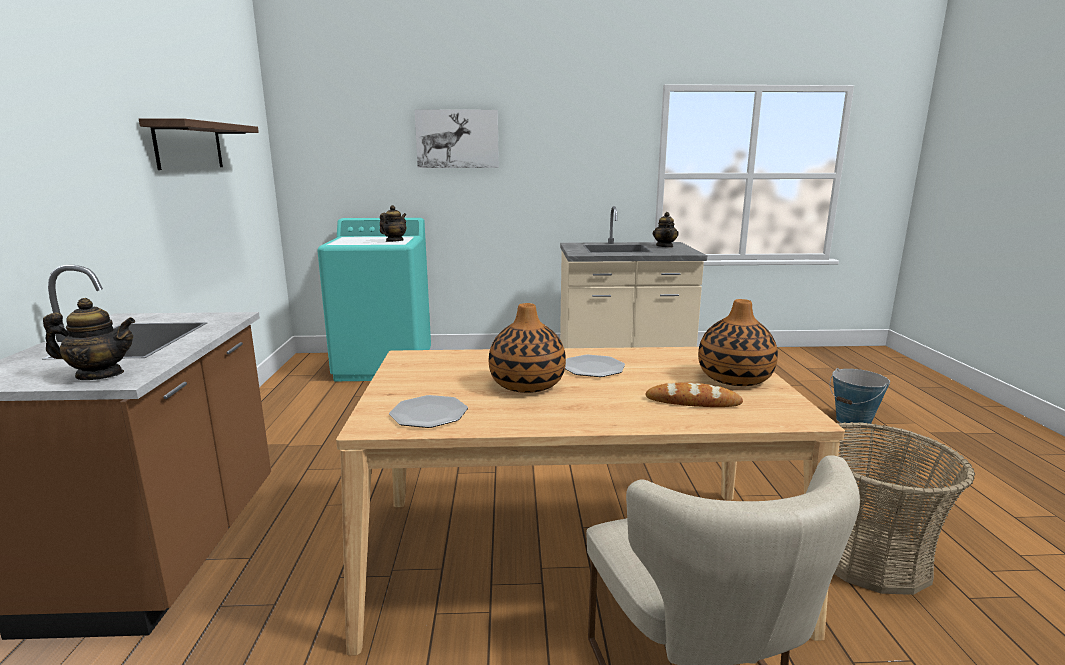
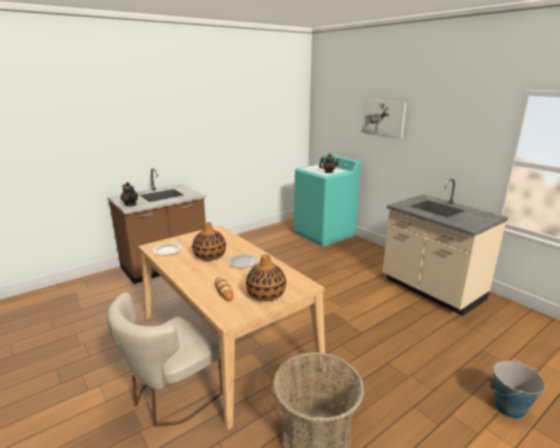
camera: 55 degrees right, 5 degrees up
(189, 146) = (242, 120): shelf -> none
(664, 246) = (476, 216): teapot -> none

